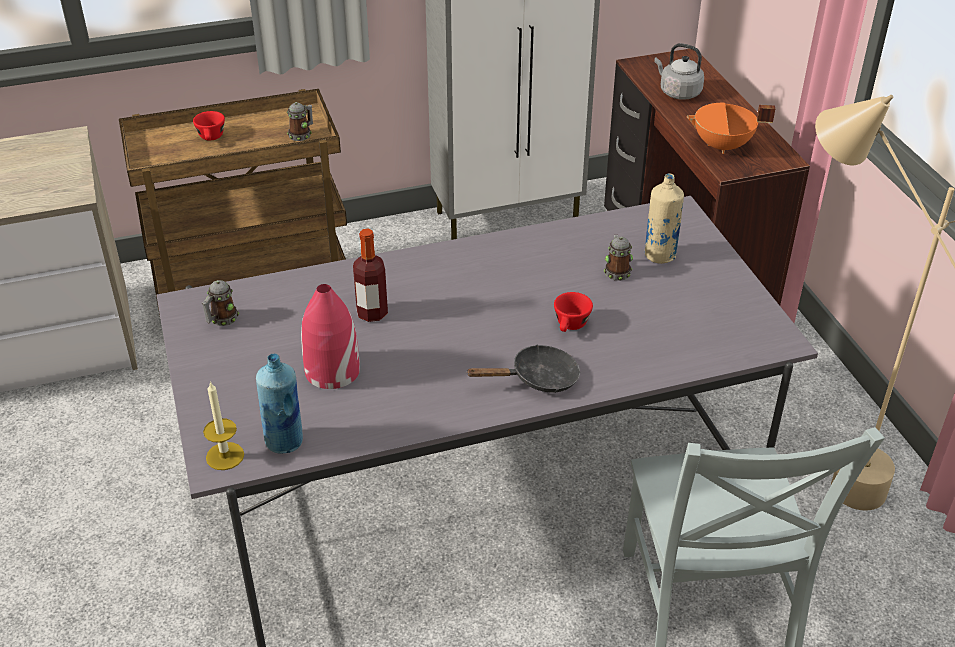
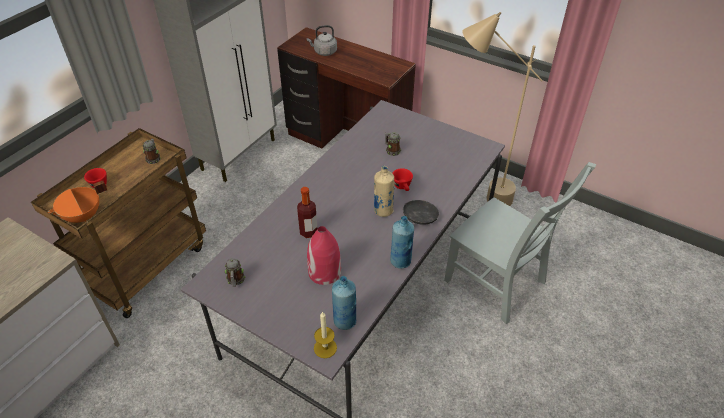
camera: 40 degrees left, 5 degrees up
(445, 416) = (400, 261): none -> blue bottle
(660, 255) = (400, 134): beige bottle -> beige bottle (383, 210)
(722, 146) = (372, 70): orange cooking pot -> orange cooking pot (83, 217)

